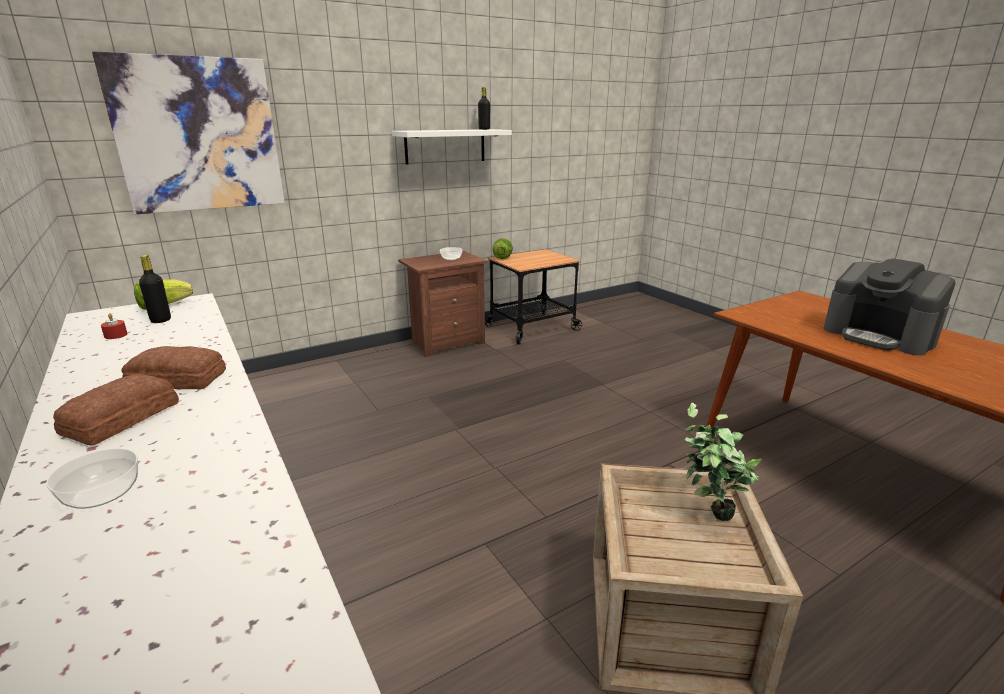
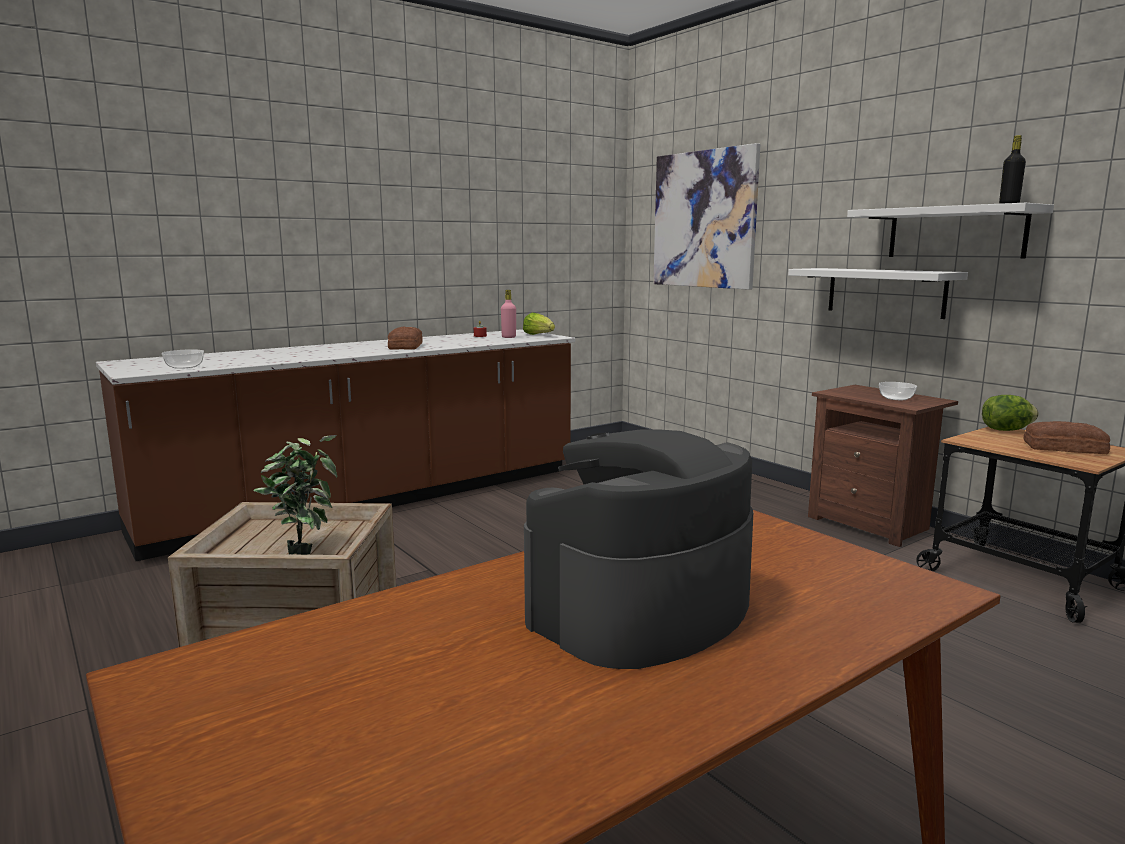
camera: 85 degrees right, 10 degrees down
(101, 494) = (285, 351): bowl -> bowl (184, 366)
(119, 419) = (358, 346): bread -> bread (1063, 447)
(161, 320) = (508, 337): black bottle -> pink bottle
(406, 190) = (885, 292): none -> white shelf

